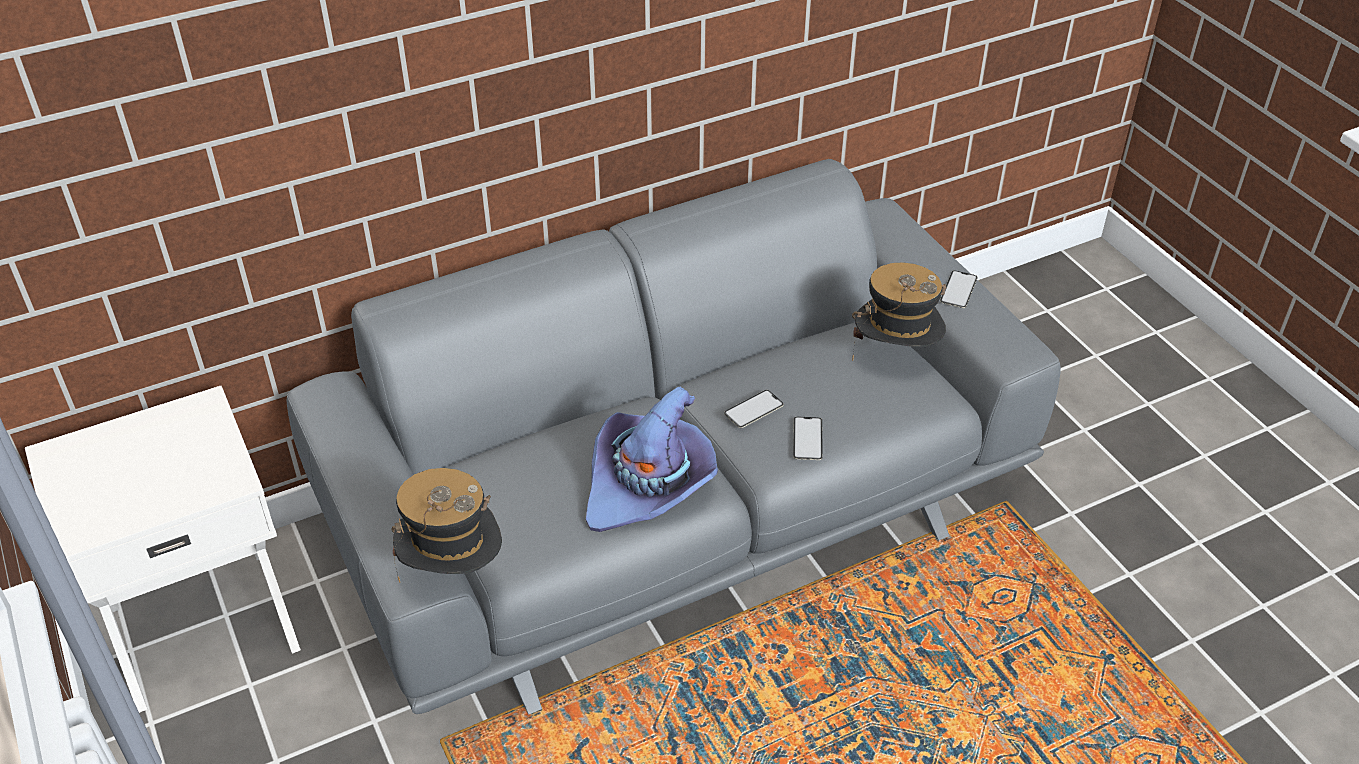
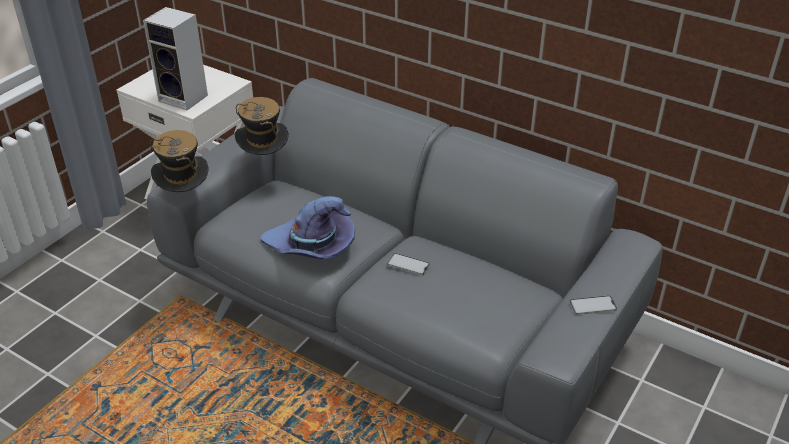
camera: 60 degrees right, 5 degrees down
(188, 478) = (185, 98): none -> speaker
(807, 438) = (399, 294): phone -> none
(895, 356) = (515, 309): hat -> hat (264, 162)

